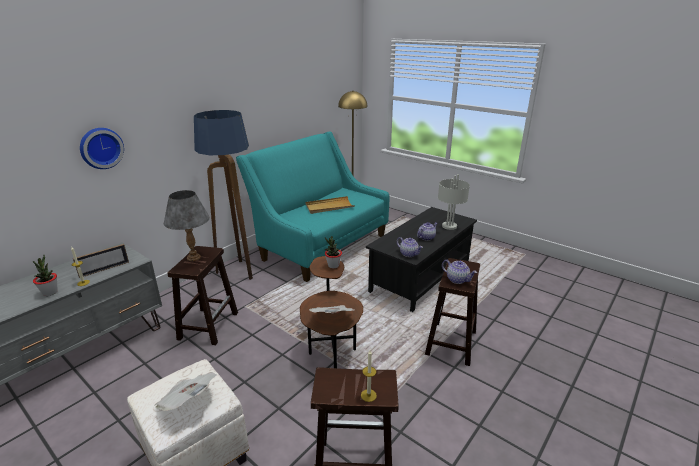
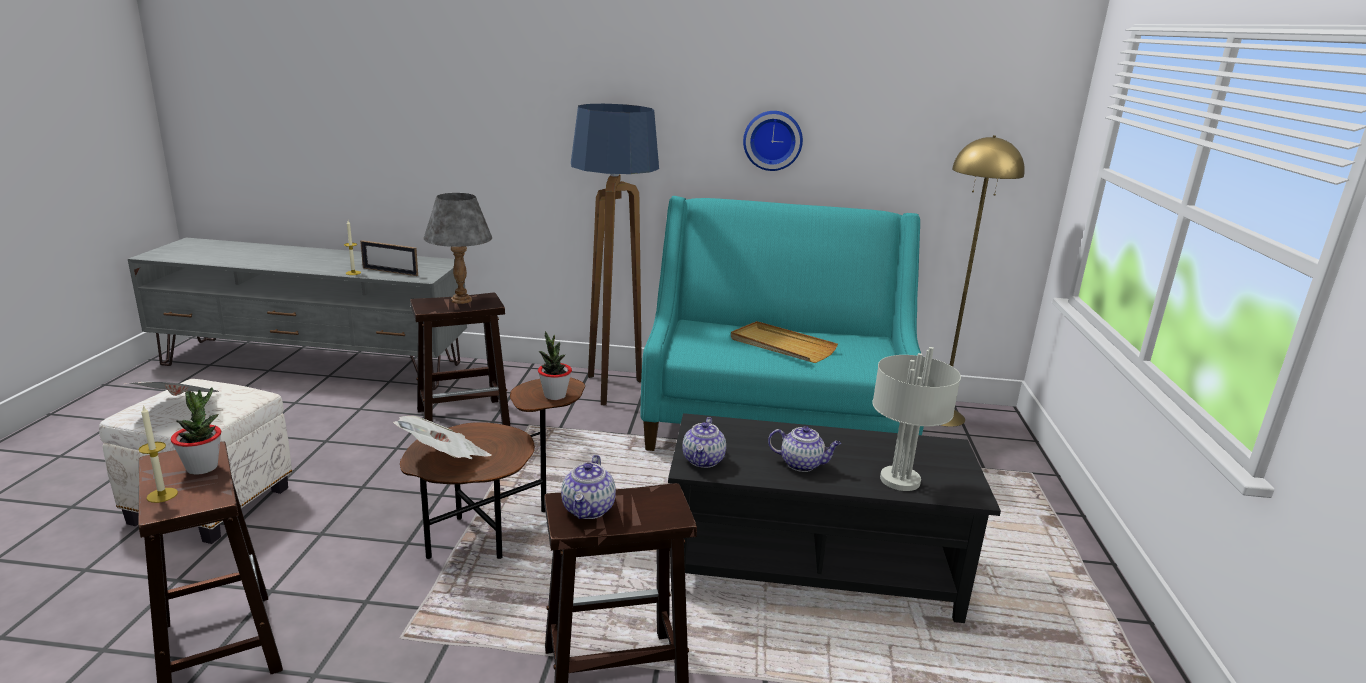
camera: 55 degrees right, 5 degrees down
(50, 292) = (323, 267): potted plant -> potted plant (202, 467)
(100, 148) = (467, 121): wall clock -> wall clock (772, 140)

